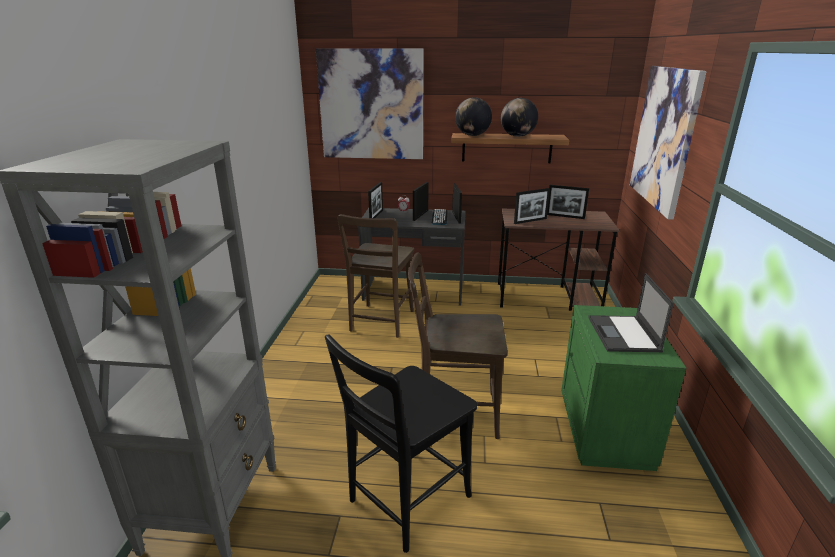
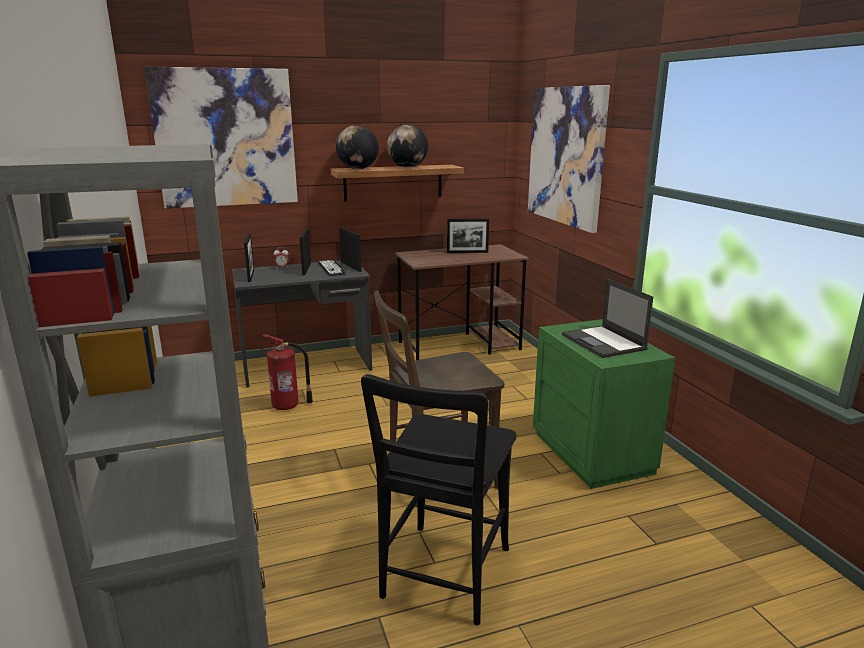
camera: 25 degrees left, 5 degrees down
(380, 322) = (287, 406): brown chair -> fire extinguisher
(530, 221) = (436, 260): picture frame -> none

